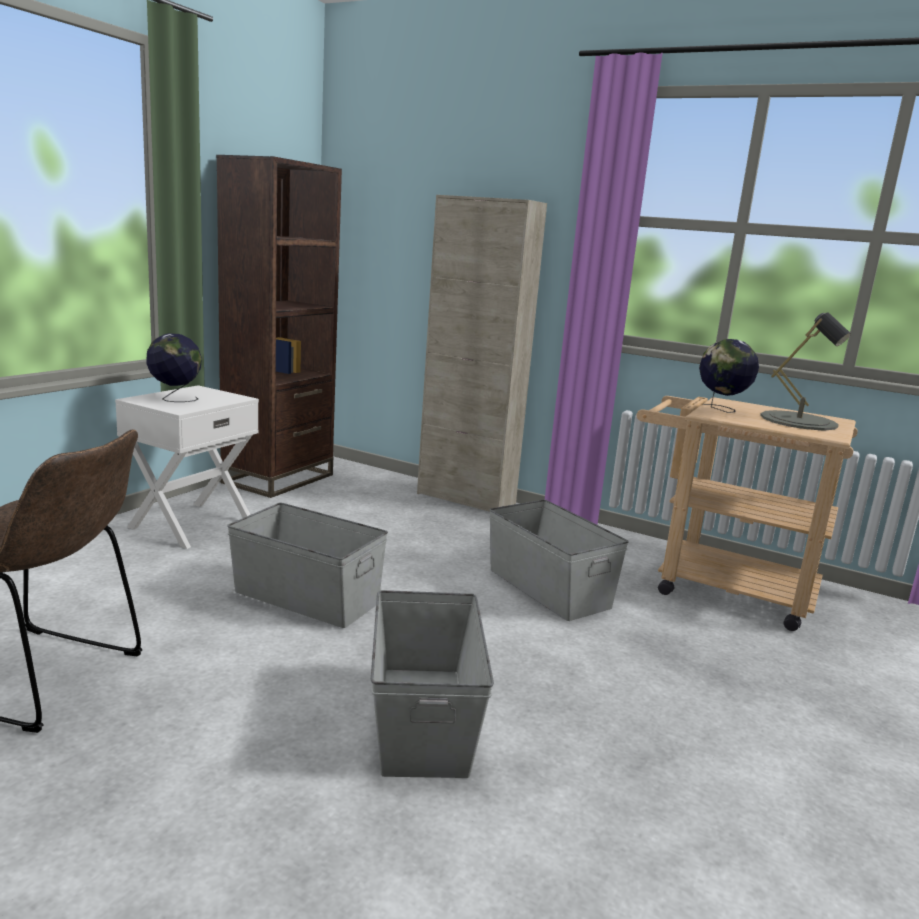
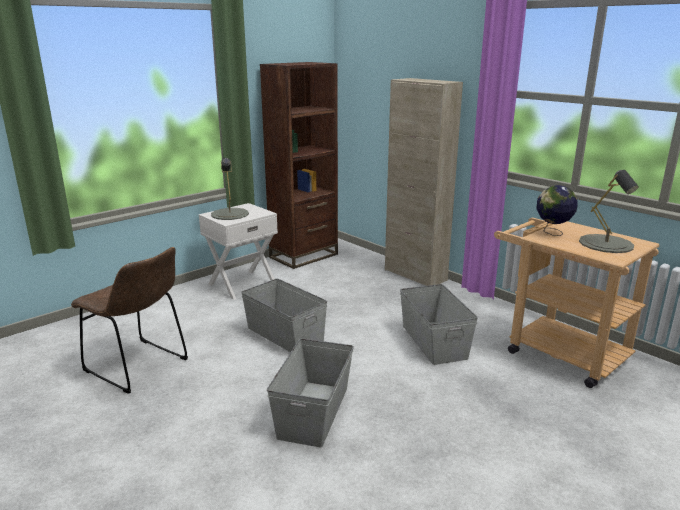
camera: 20 degrees right, 5 degrees up
(175, 399) = (229, 214): globe -> grey table lamp

